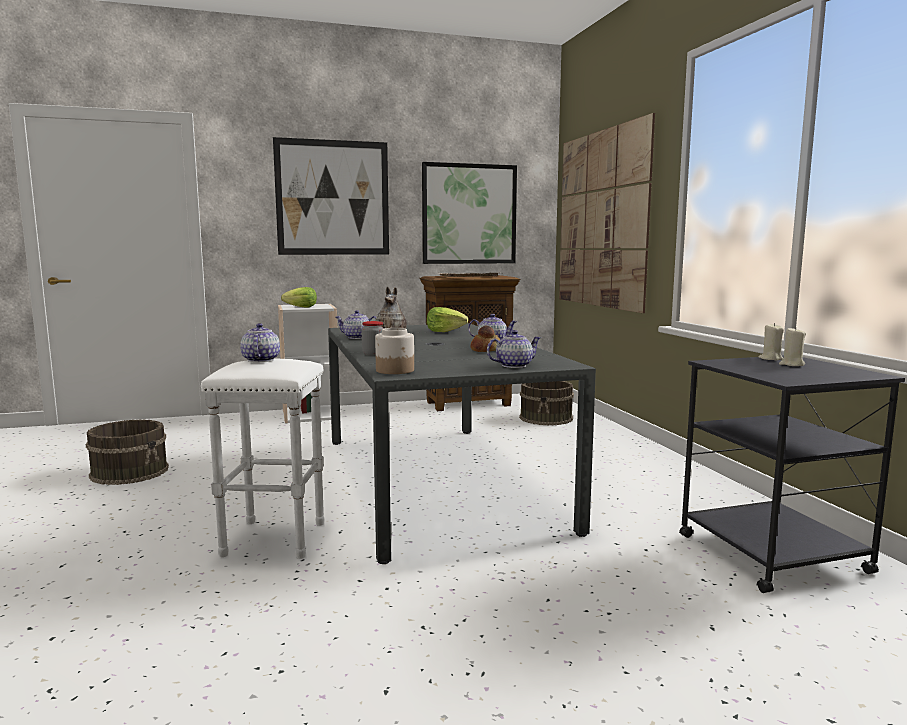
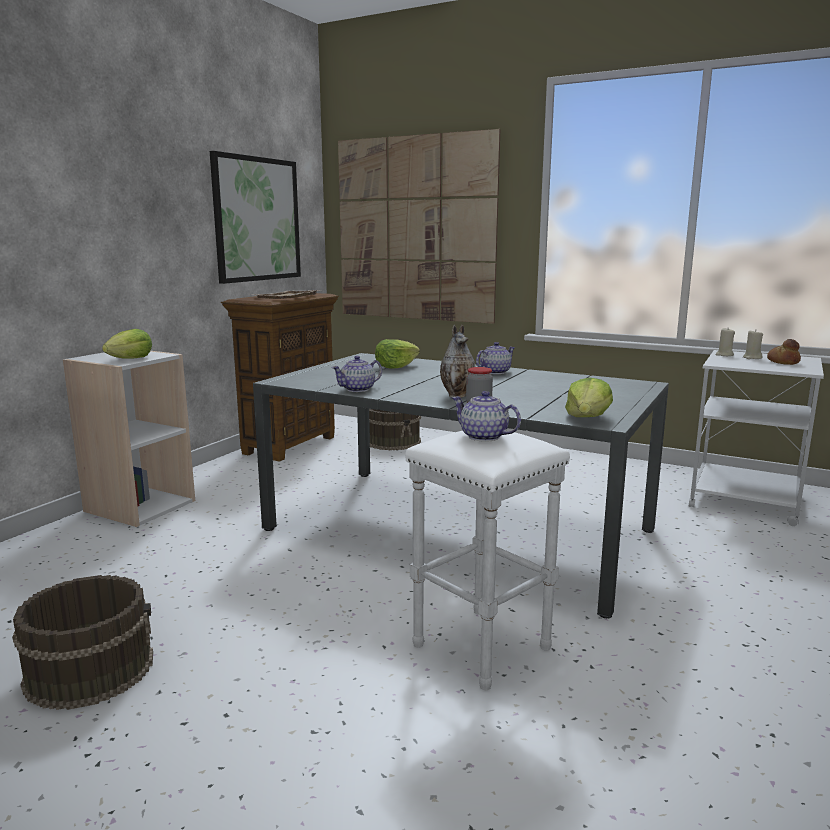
camera: 45 degrees left, 5 degrees up
(333, 198) = (116, 196): picture -> none
(395, 370) = (587, 418): jar -> lettuce
(486, 350) = (532, 381): bread -> bread (783, 362)
(513, 365) = (624, 392): teapot -> none
(773, 555) = (746, 500): black cart -> white cart

